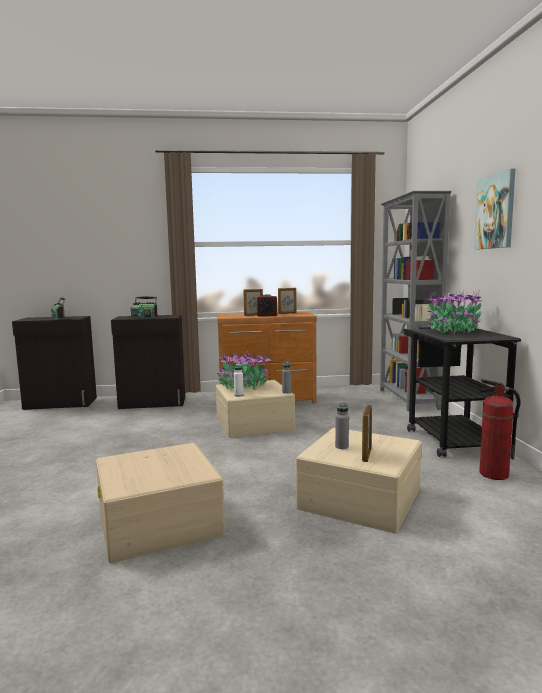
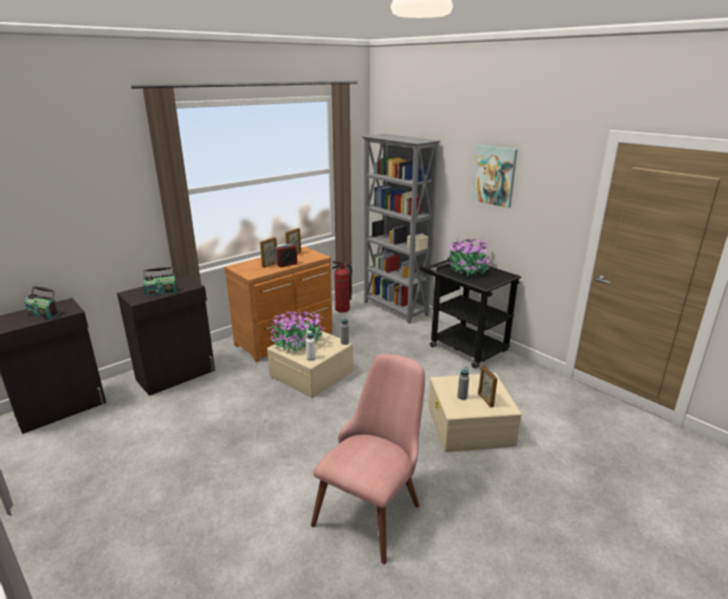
camera: 35 degrees left, 15 degrees up
(159, 522) = (374, 506): beige storage box -> pink chair
(494, 474) = (516, 374): fire extinguisher -> fire extinguisher (342, 309)

